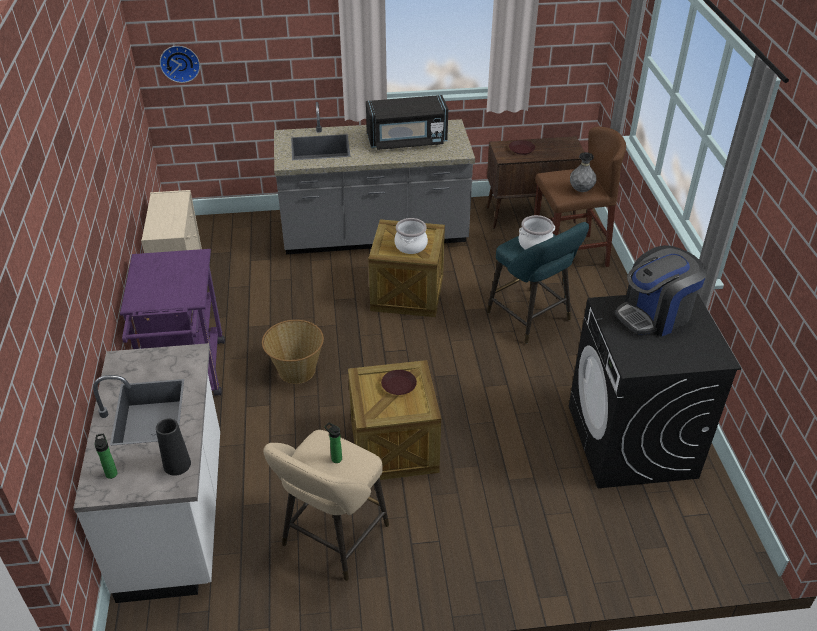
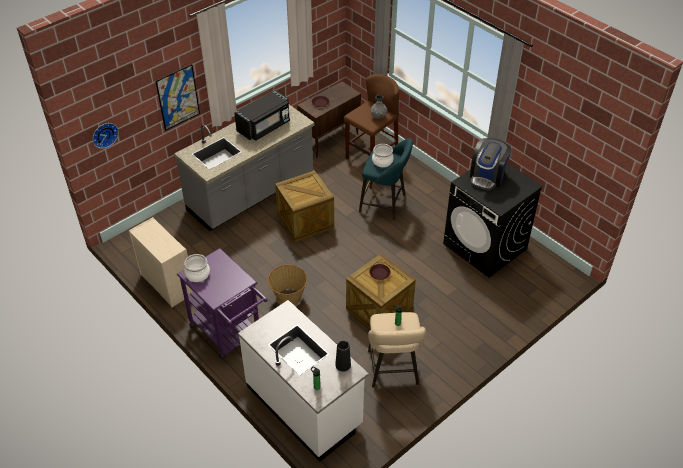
camera: 35 degrees left, 5 degrees up
(300, 55) = (178, 97): none -> picture
(410, 245) = (308, 192): cooking pot -> cooking pot (197, 274)

